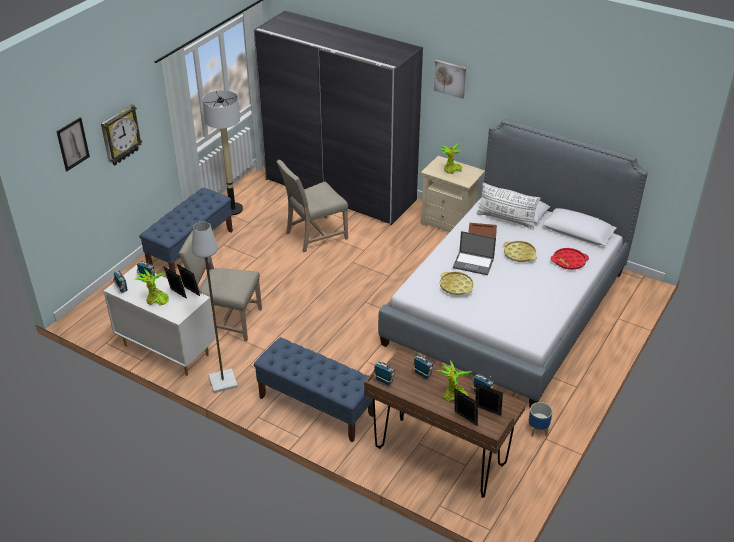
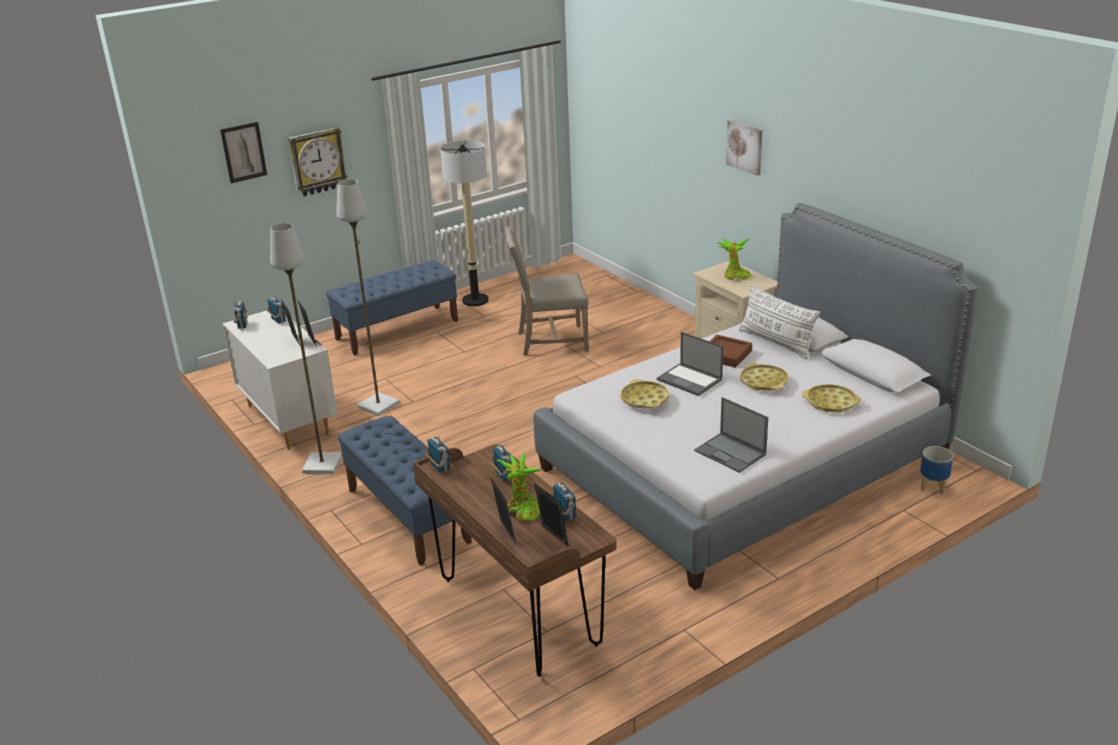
camera: 25 degrees right, 10 degrees down
(156, 300) = (266, 342): potted plant -> none
(226, 320) = (378, 405): beige chair -> grey floor lamp
(340, 190) = (618, 302): grey wardrobe -> none
(535, 315) = (731, 453): none -> laptop
(538, 430) = (681, 616): planter -> planter (933, 487)
(569, 261) = (831, 403): red tray -> yellow tray

